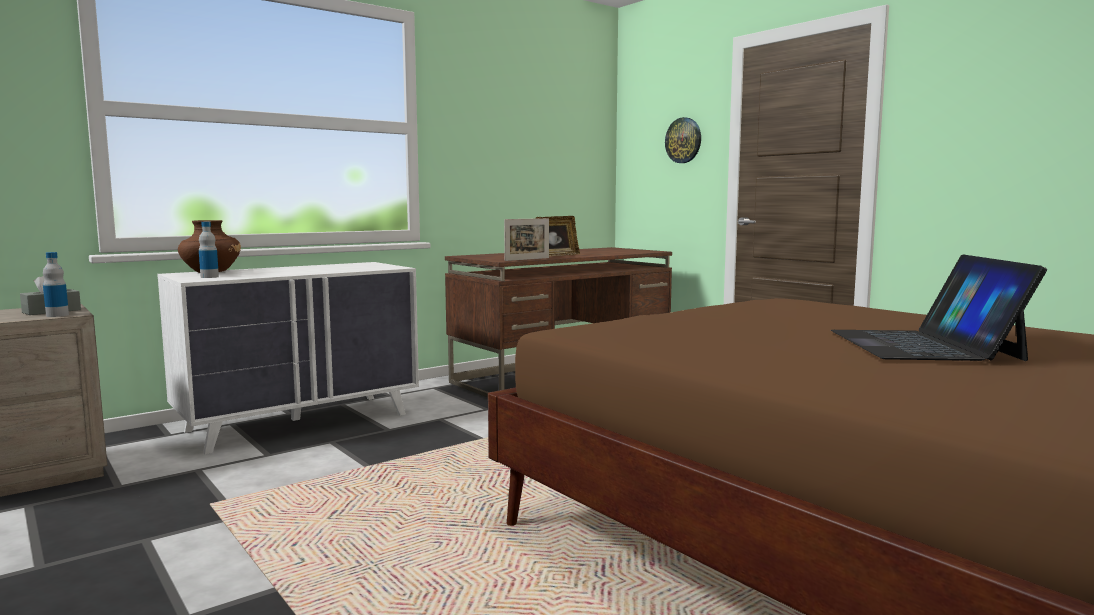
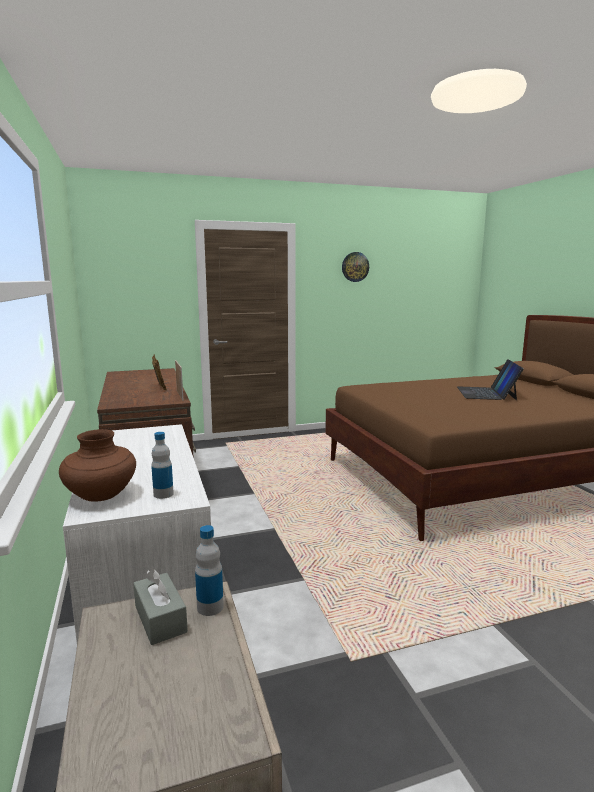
camera: 70 degrees left, 5 degrees up
(683, 140) = (156, 286): wall clock -> wall clock (355, 267)
(923, 345) = (486, 393): laptop -> laptop turned 75 degrees clockwise

